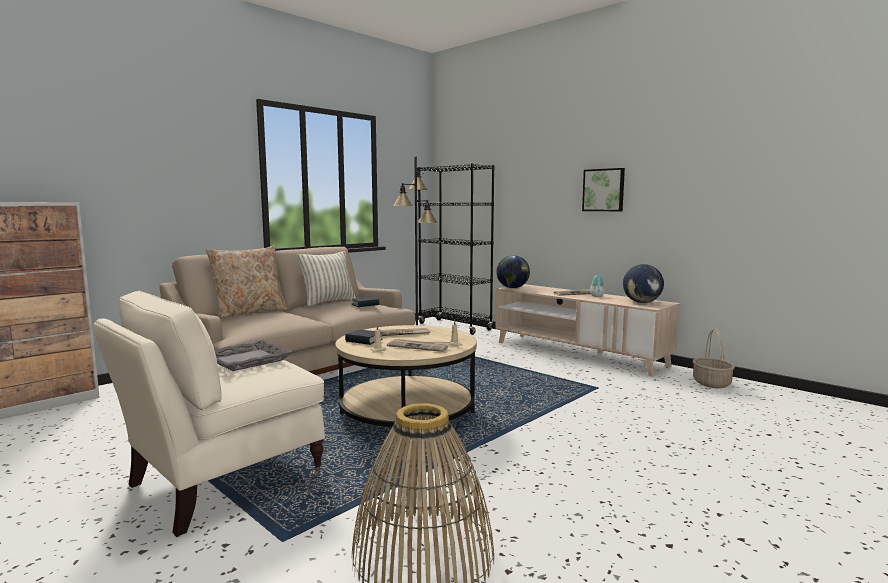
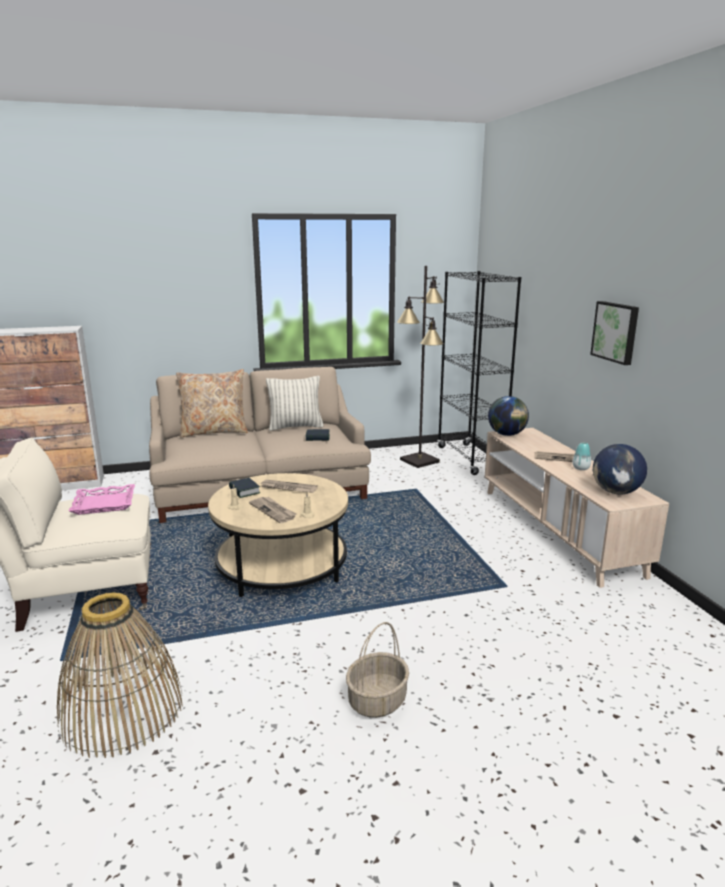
camera: 30 degrees right, 10 degrees up
(247, 360) = (104, 503): grey tray -> pink tray
(712, 383) = (664, 620): basket -> basket (377, 701)

